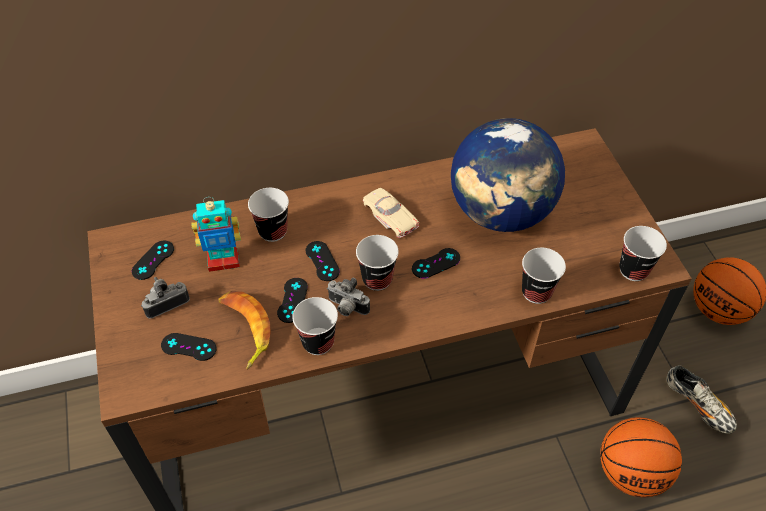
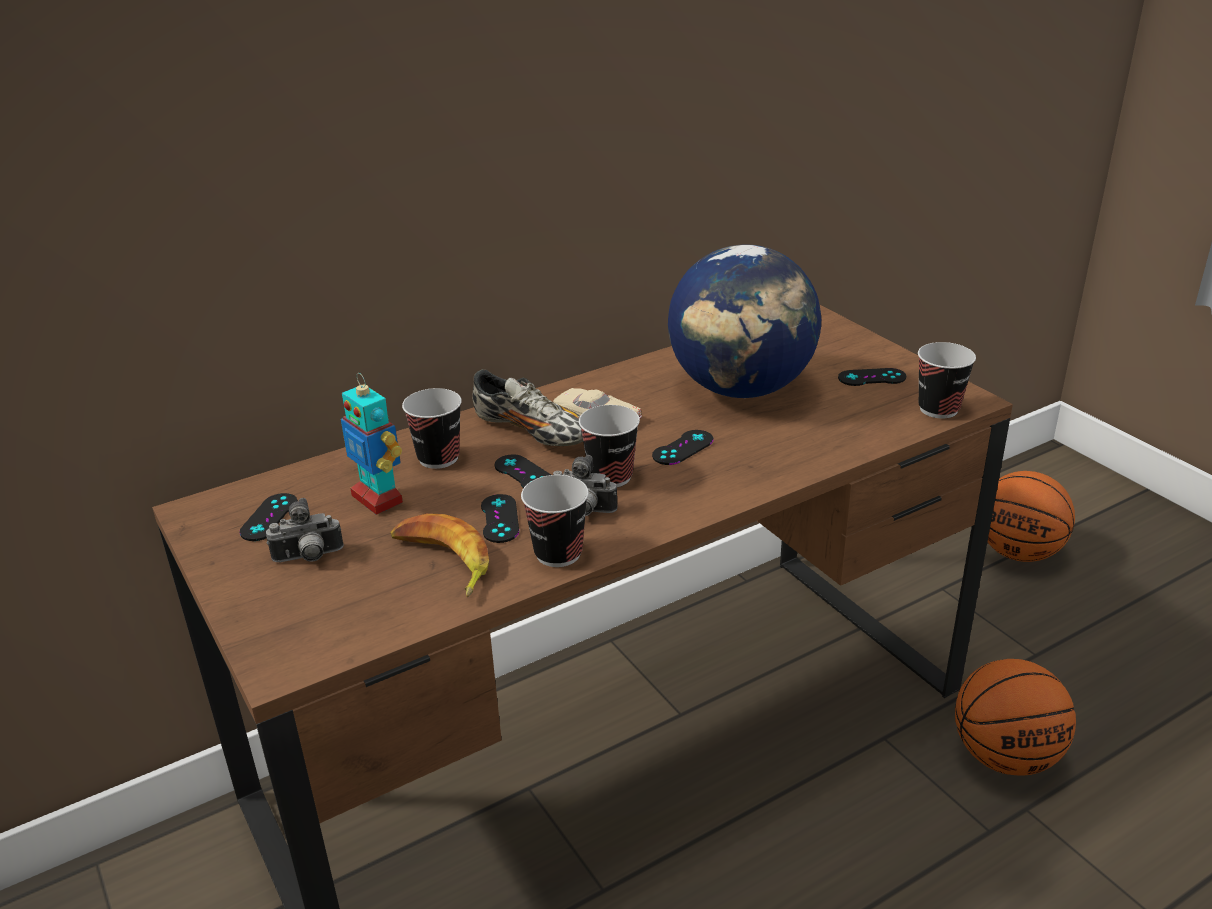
camera: 15 degrees left, 20 degrees down
(166, 304) = (308, 558): camera -> camera turned 150 degrees counterclockwise
(188, 347) = (363, 596): black game controller -> black game controller (872, 377)
(223, 260) = (378, 498): toy robot -> toy robot turned 75 degrees clockwise
(536, 292) = (830, 450): cup -> none
(698, 405) = (1049, 659): shoe -> shoe (532, 432)

